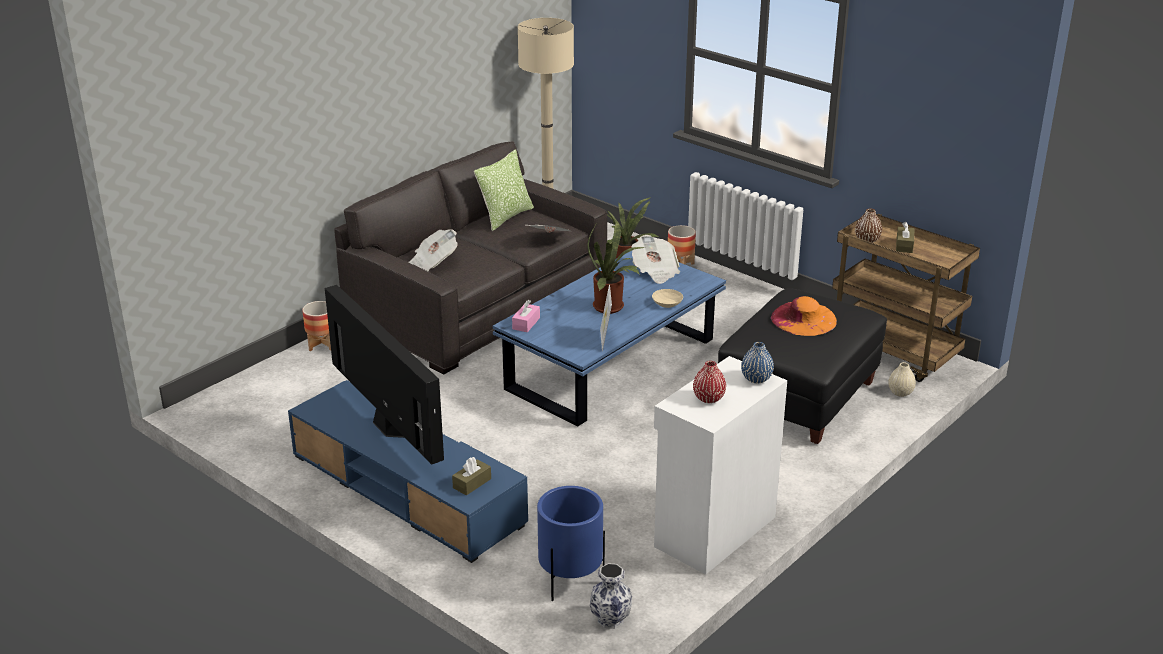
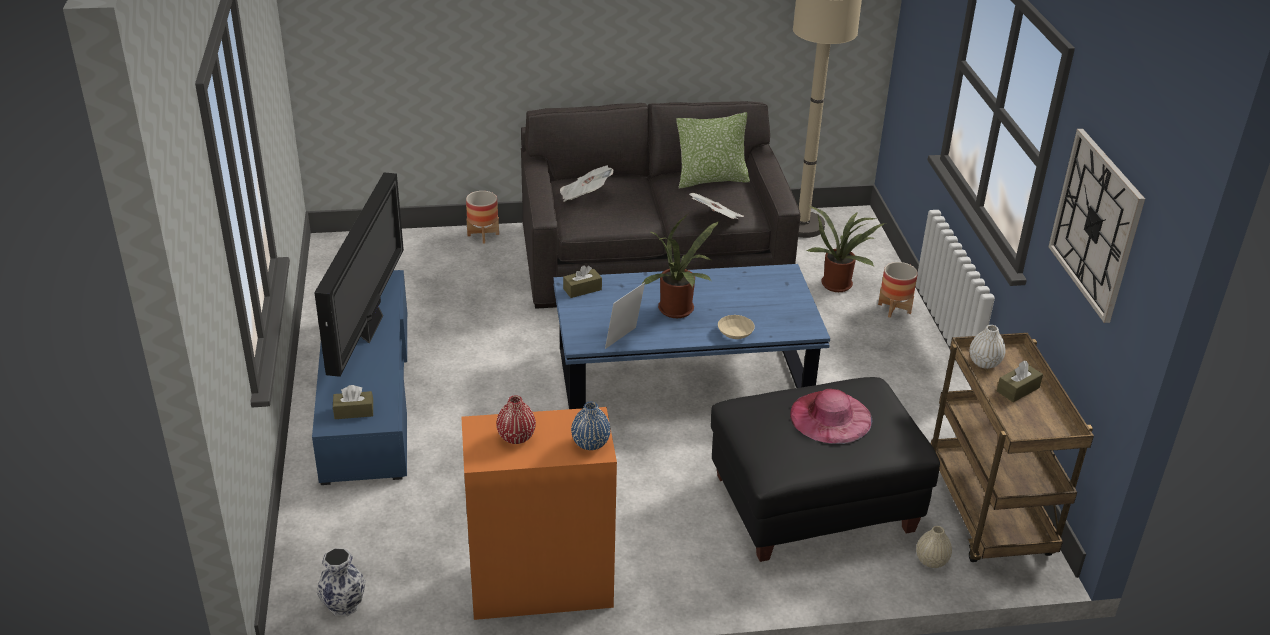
camera: 40 degrees right, 5 degrees up
(526, 323) = (582, 289): pink tissue box -> brown tissue box
(570, 581) = (364, 551): blue planter -> none
(655, 271) = (774, 296): newspaper -> none
(713, 531) = (539, 584): white cabinet -> orange cabinet
(803, 319) = (830, 417): orange hat -> pink hat
(867, 240) = (984, 363): brown vase -> white vase
(921, 107) = (1096, 224): none -> wall clock

